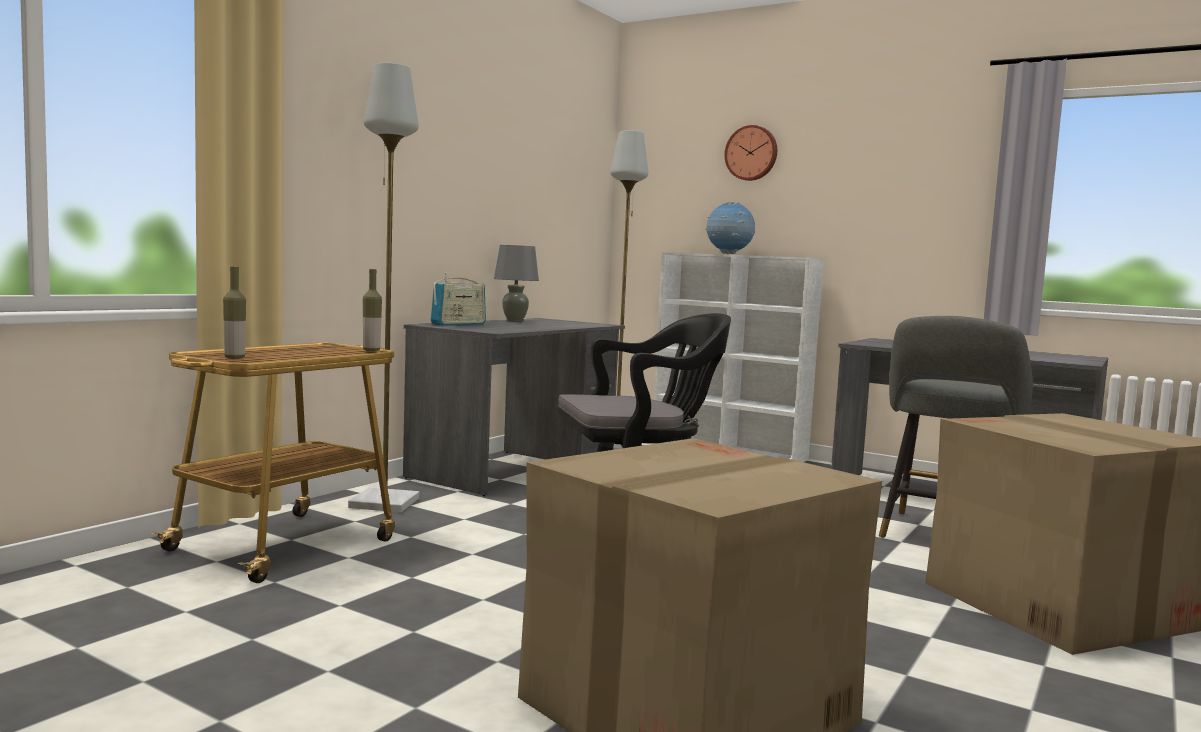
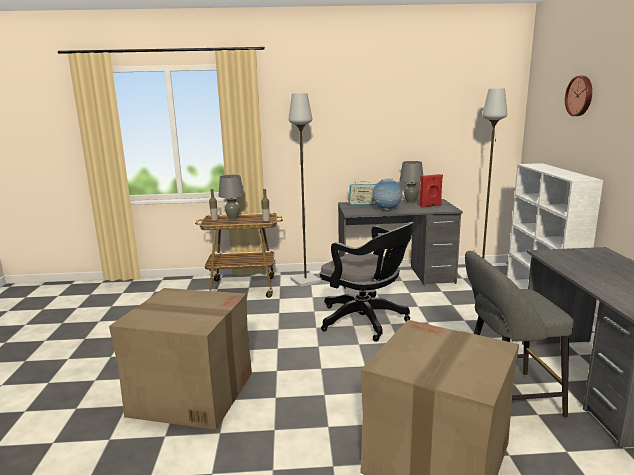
camera: 55 degrees right, 10 degrees up
(261, 352) = (233, 218): none -> grey table lamp
(563, 323) = (430, 206): none -> red speaker
(729, 254) = (550, 169): globe -> globe (387, 210)

